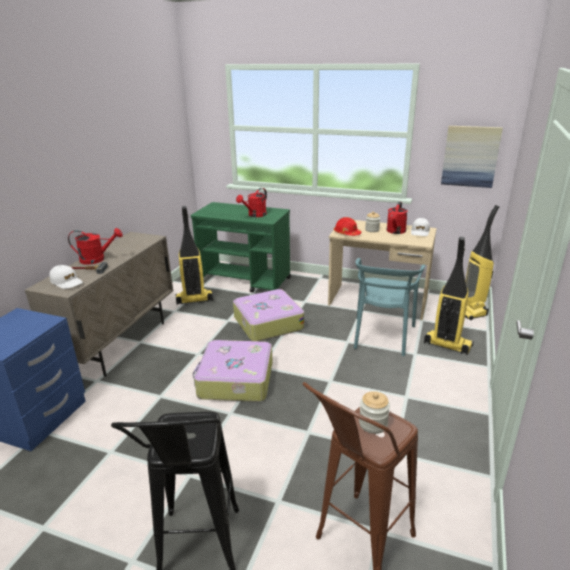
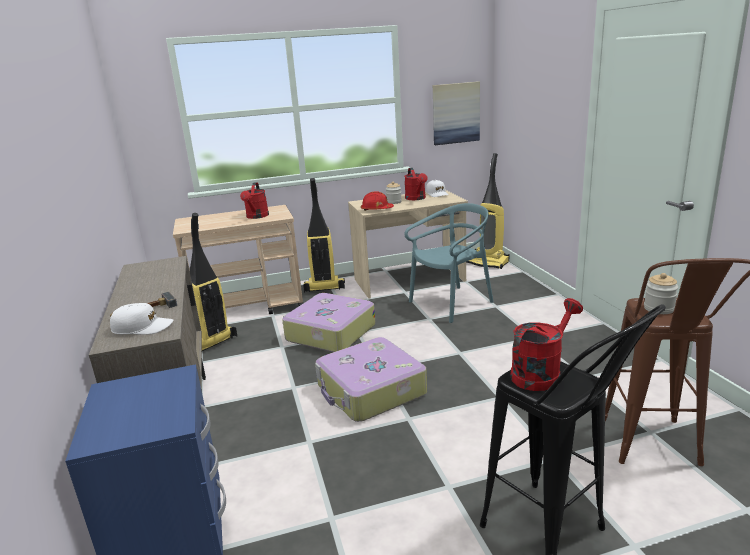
camera: 35 degrees left, 5 degrees down
(97, 259) = (137, 297): red watering can -> red watering can (540, 373)
(245, 281) = (248, 307): green cart -> beige cart
(382, 336) = (451, 303): turquoise chair -> turquoise chair turned 105 degrees counterclockwise
(447, 345) = (510, 291): vacuum cleaner -> vacuum cleaner (324, 288)

